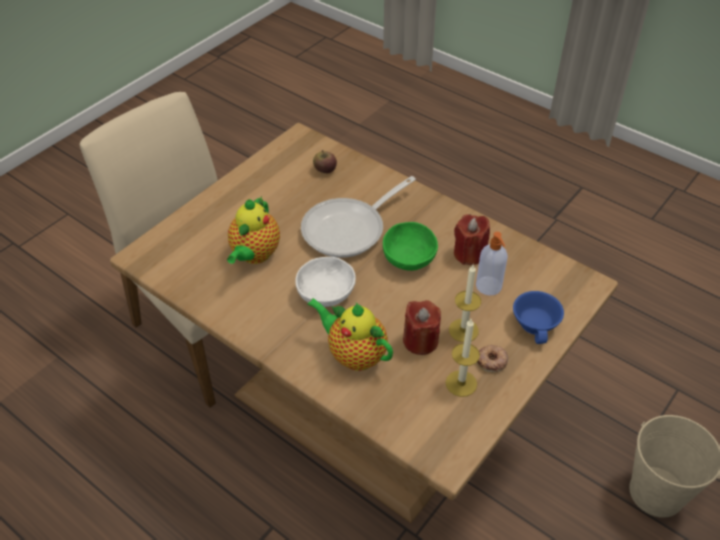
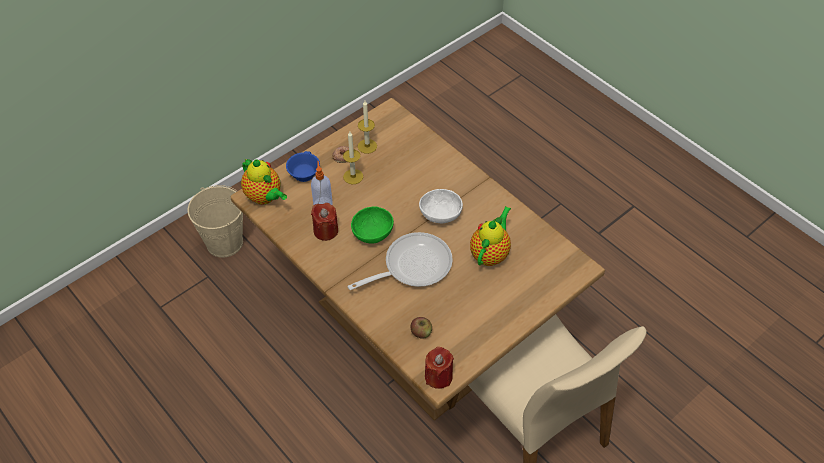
camera: 170 degrees left, 5 degrees up
(354, 354) = (429, 171): teapot -> teapot (265, 197)
(420, 341) = (383, 174): red candle -> red candle (438, 376)

